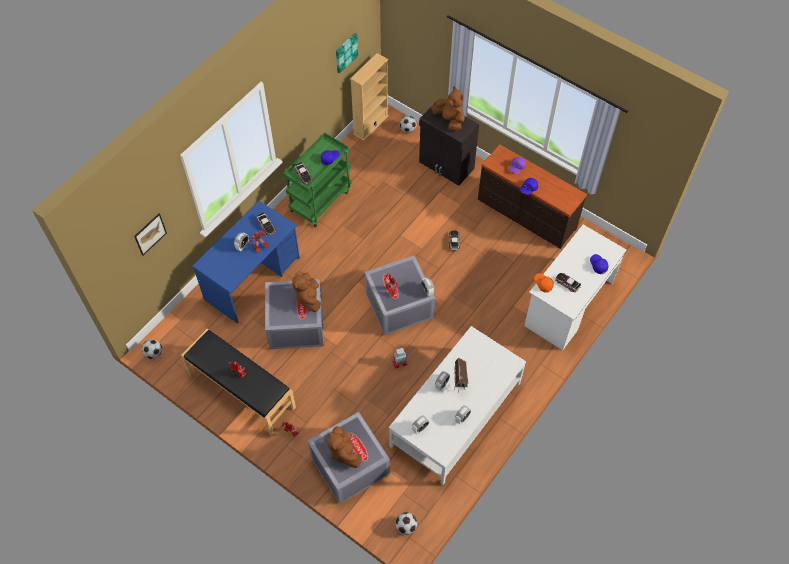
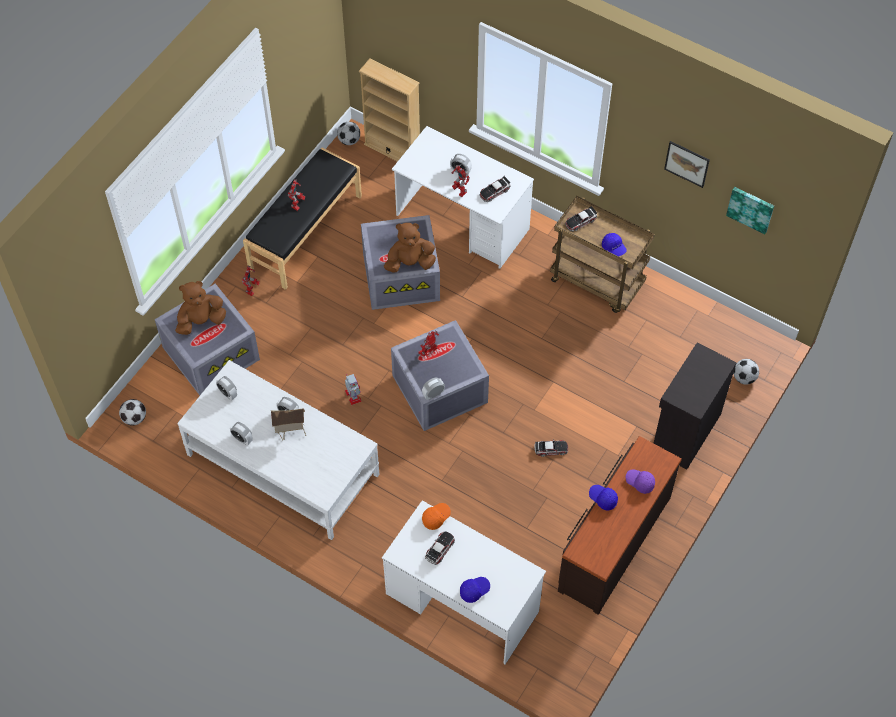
camera: 85 degrees right, 0 degrees up
(150, 234) = (415, 45): picture -> picture (687, 163)
(253, 279) = (462, 223): blue desk -> white desk
(320, 200) = (598, 282): green cart -> brown cart
(370, 125) = (743, 330): beige bookcase -> beige bookcase (392, 150)
(449, 120) = (701, 380): brown plush toy -> none

